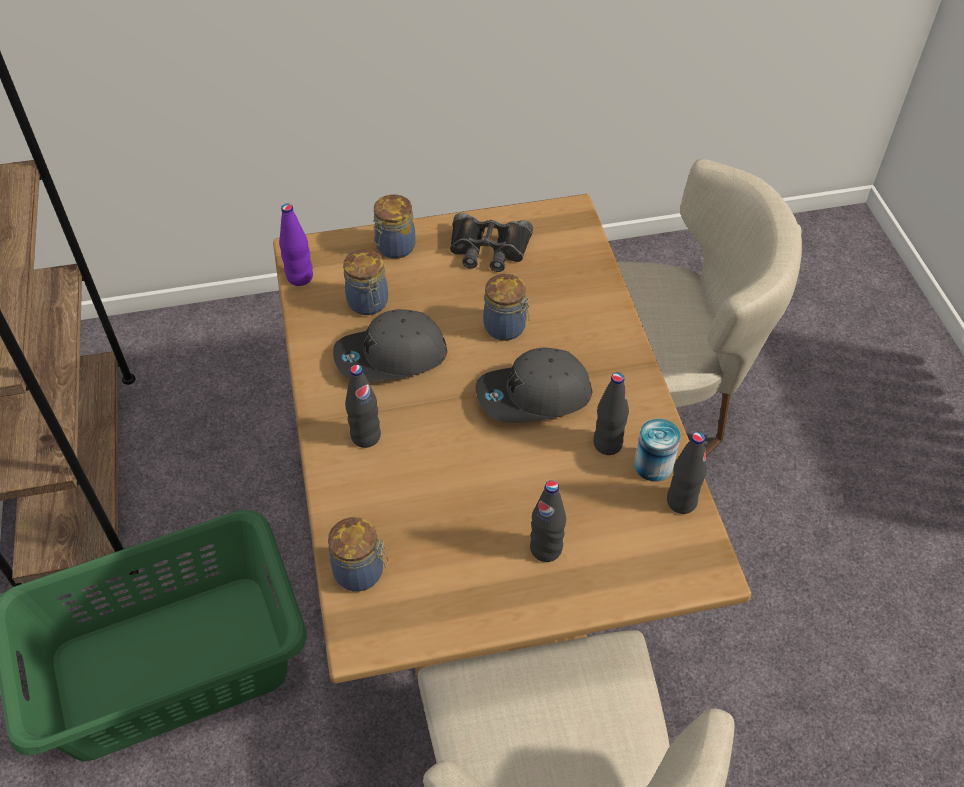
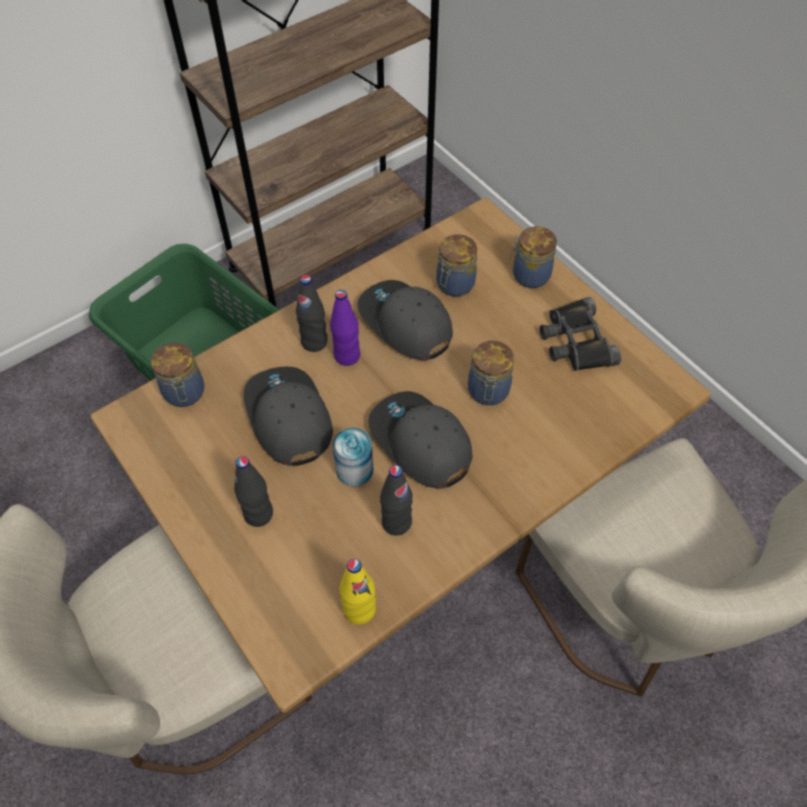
camera: 65 degrees right, 5 degrees up
(300, 277) = (454, 230): purple bottle -> purple bottle (347, 356)
(447, 489) = (288, 418): none -> grey cap
(653, 465) = (391, 570): can -> can (354, 469)
(681, 501) = (359, 609): black bottle -> yellow bottle

